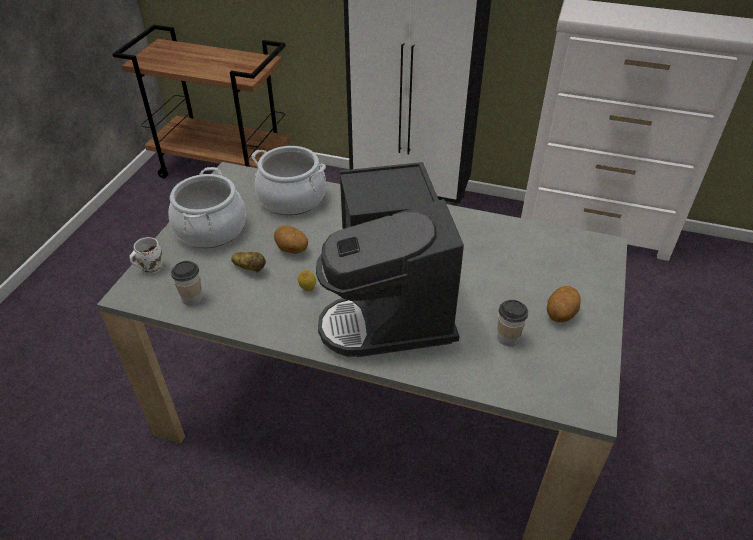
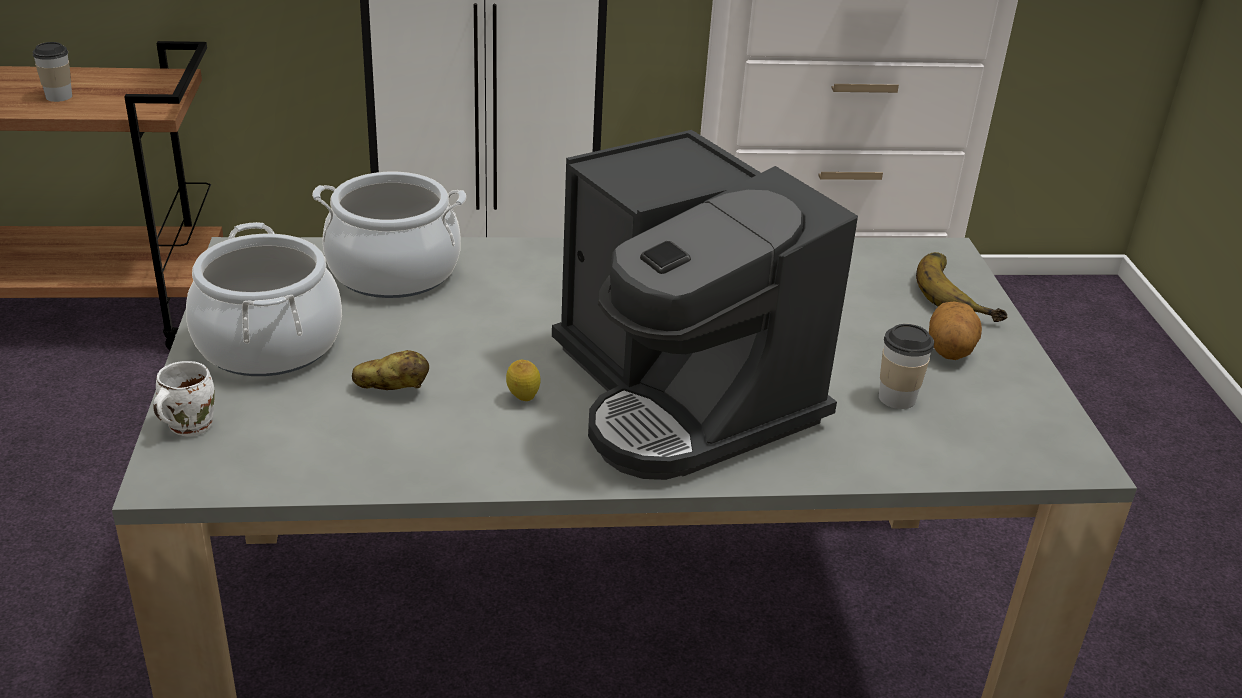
camera: 25 degrees left, 10 degrees down
(192, 298) = (311, 457): cup -> cup (59, 96)
(291, 250) = (450, 348): potato -> none
(595, 276) = (961, 293): none -> banana

